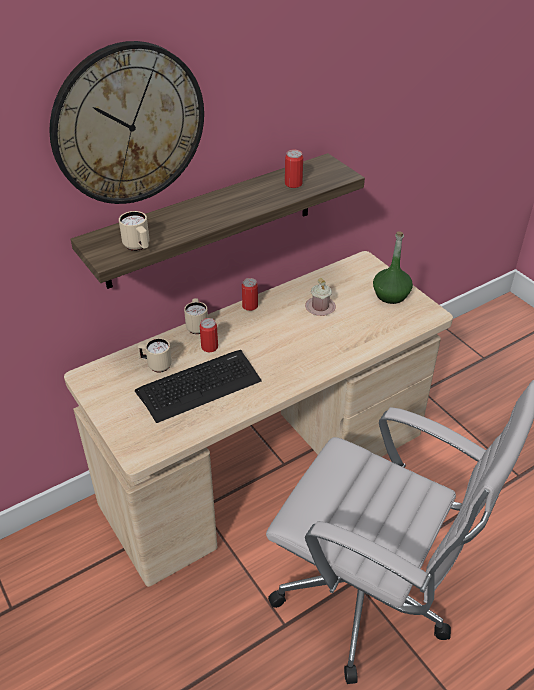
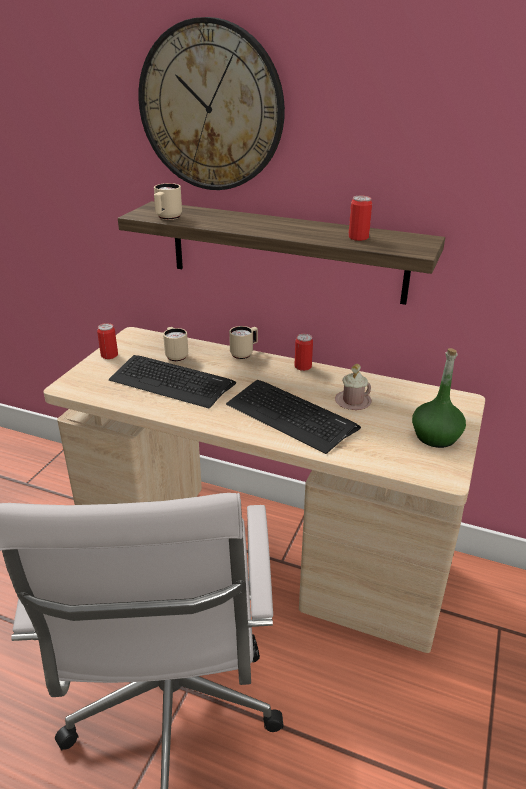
camera: 55 degrees right, 10 degrees down
(209, 347) = (225, 368): can -> can (109, 355)
(310, 344) = (291, 416): none -> keyboard

